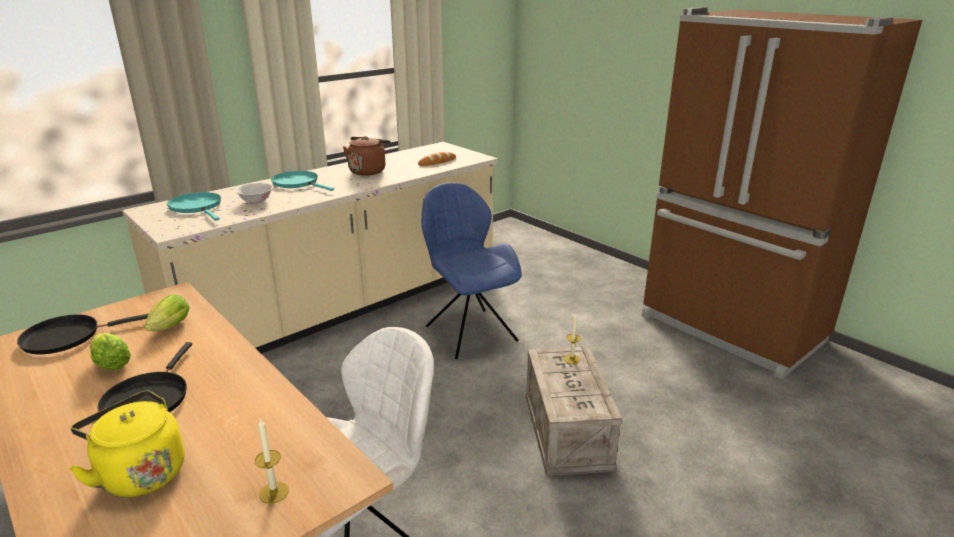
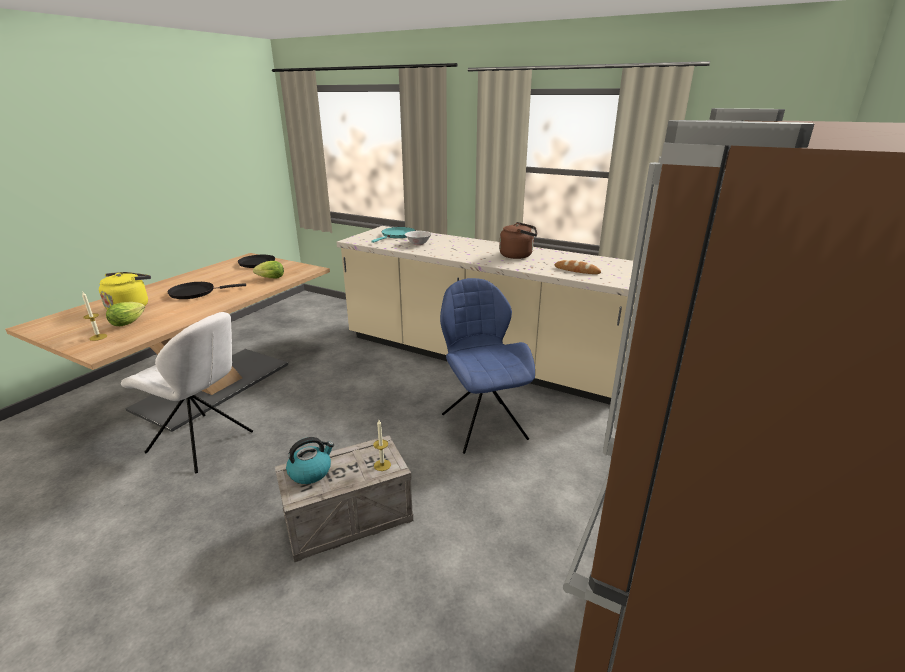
camera: 70 degrees right, 0 degrees up
(111, 363) = (232, 278): lettuce -> lettuce (130, 322)
(298, 183) = (465, 245): turquoise frying pan -> none
(469, 332) = (482, 424): blue chair -> blue chair turned 60 degrees counterclockwise
(568, 398) = (311, 472): none -> kettle

